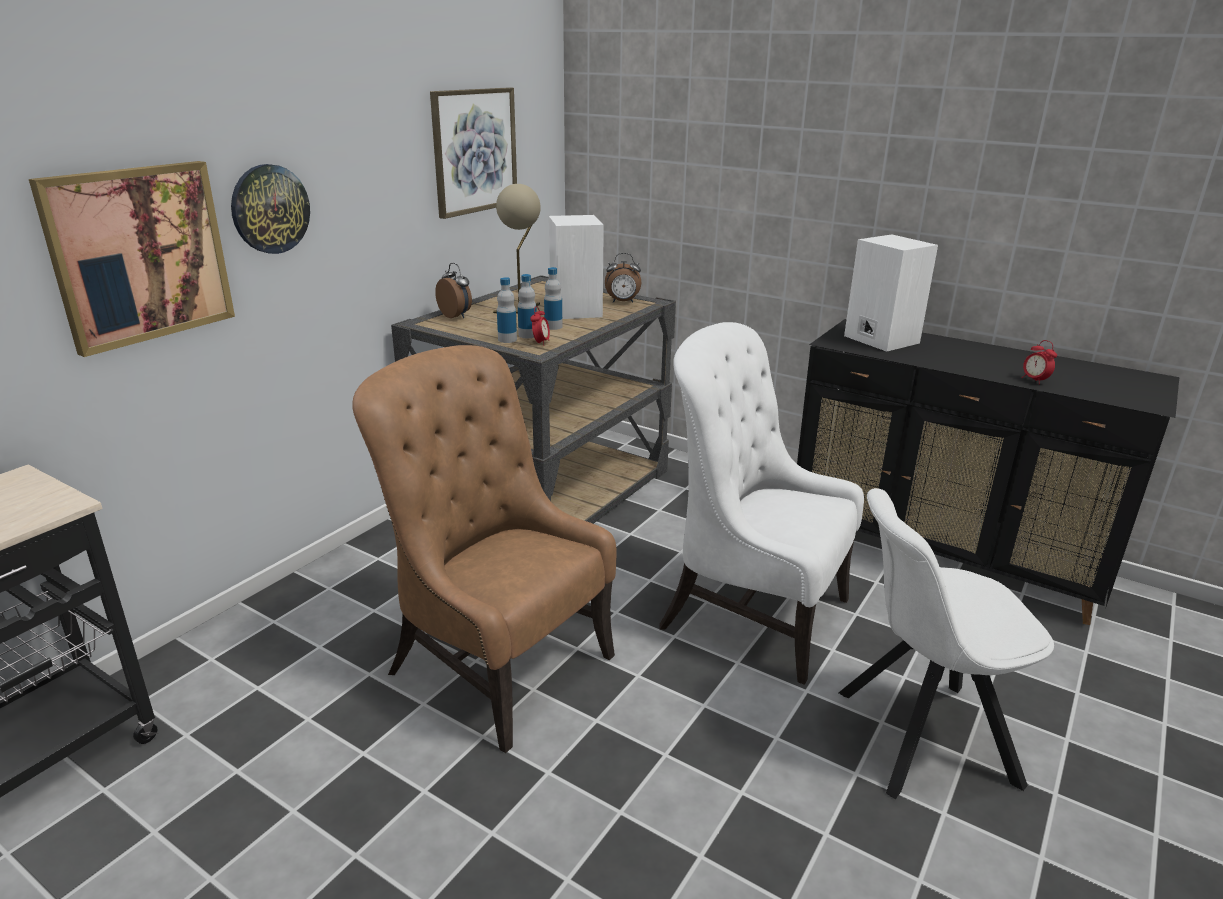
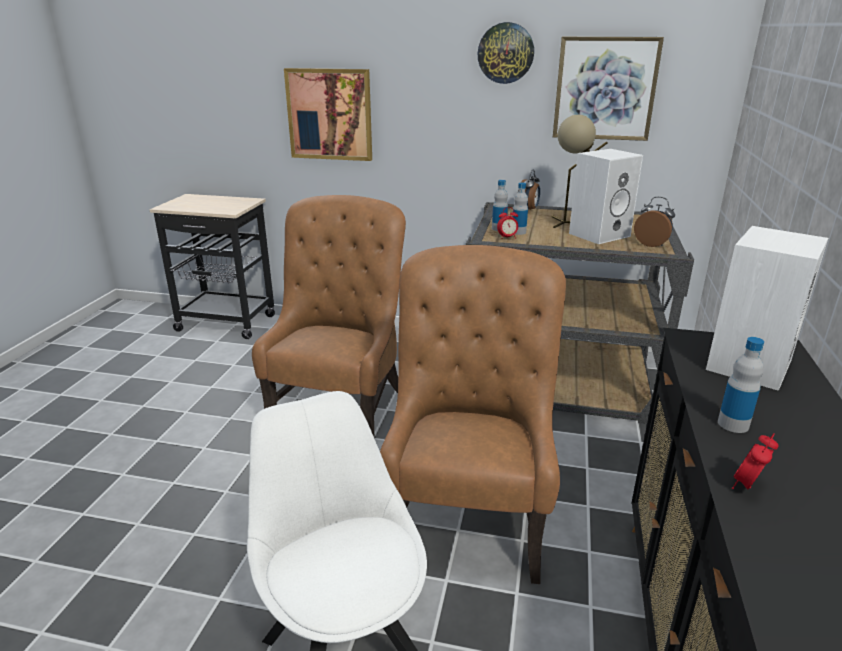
camera: 70 degrees right, 0 degrees up
(270, 209) = (409, 104): wall clock -> wall clock (505, 53)
(553, 327) = (548, 235): bottle -> bottle (733, 424)
(622, 302) = (652, 244): alarm clock -> alarm clock turned 150 degrees clockwise
(751, 613) = (468, 517): white chair -> brown chair

